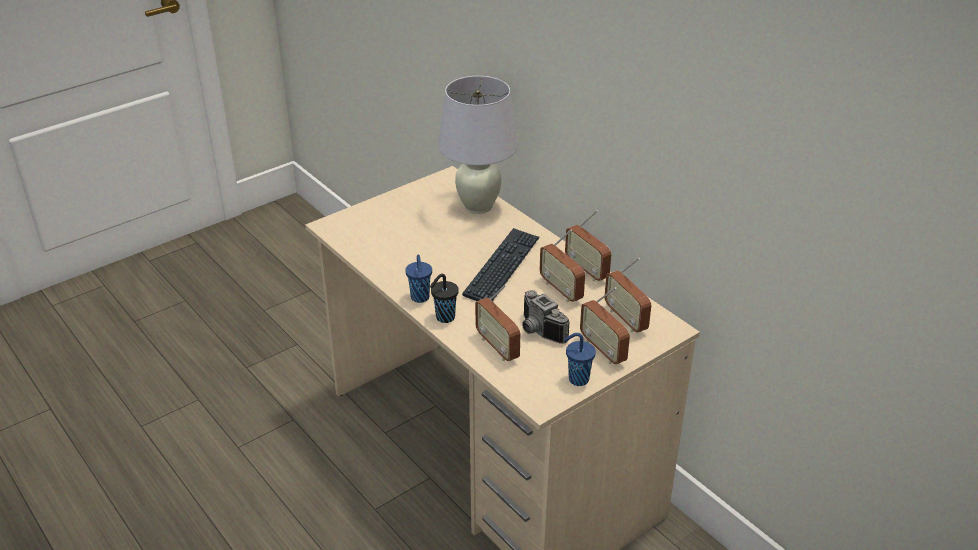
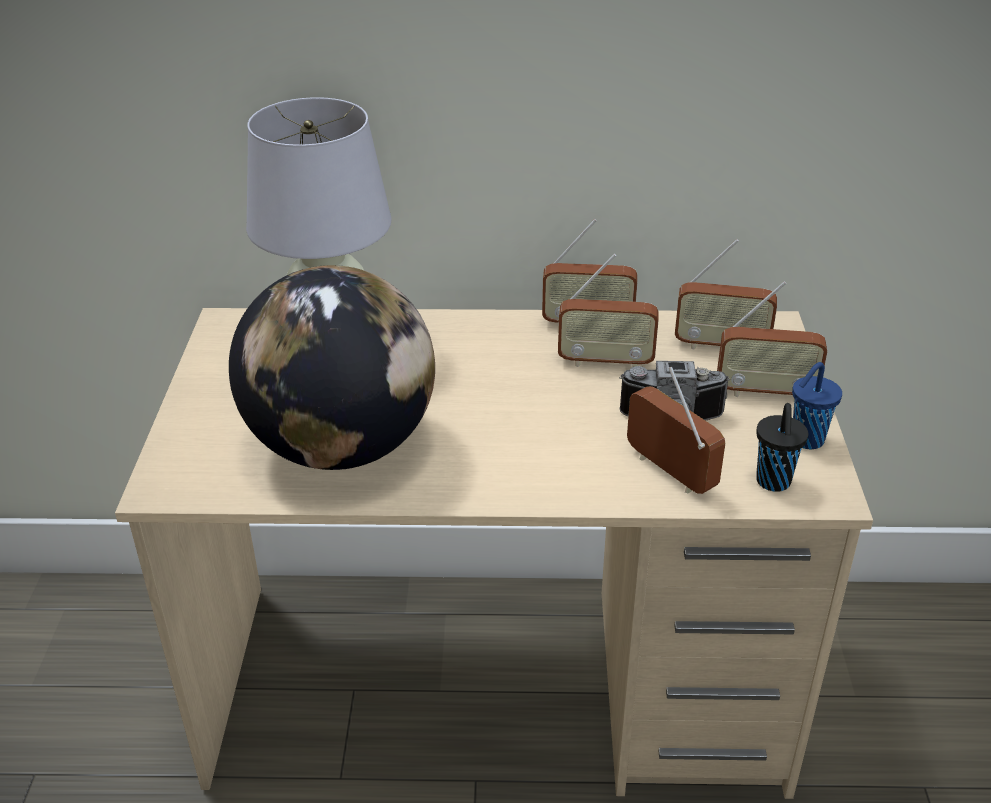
camera: 50 degrees left, 0 degrees up
(405, 252) = (342, 447): none -> globe
(420, 298) = (473, 487): blue cup -> none
(444, 318) = (547, 487): black cup -> black cup (773, 483)
(497, 347) = (669, 472): radio -> radio turned 135 degrees counterclockwise
(502, 267) = (496, 381): keyboard -> none

